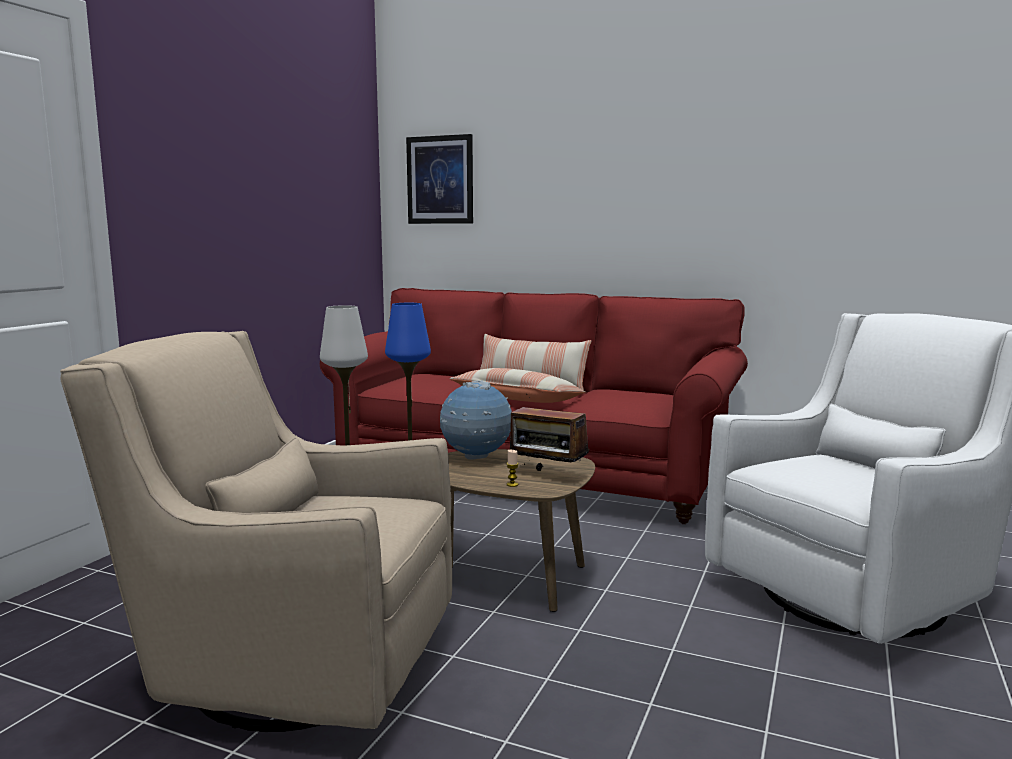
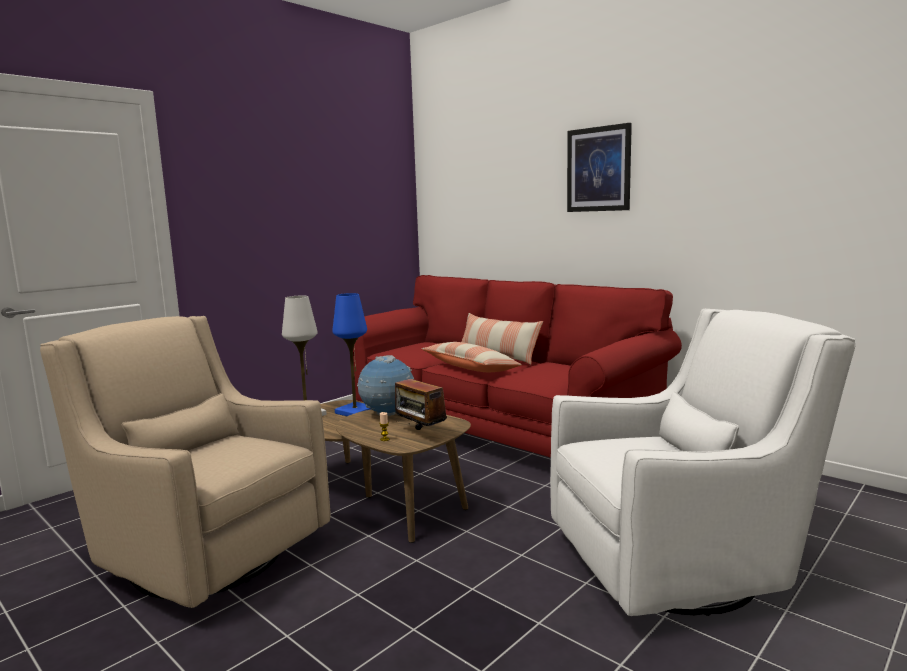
camera: 20 degrees right, 0 degrees up
(440, 180) = (454, 190): picture -> picture (598, 169)

